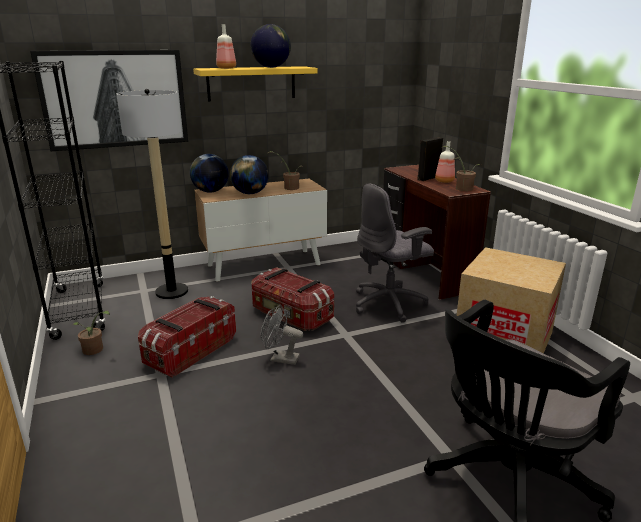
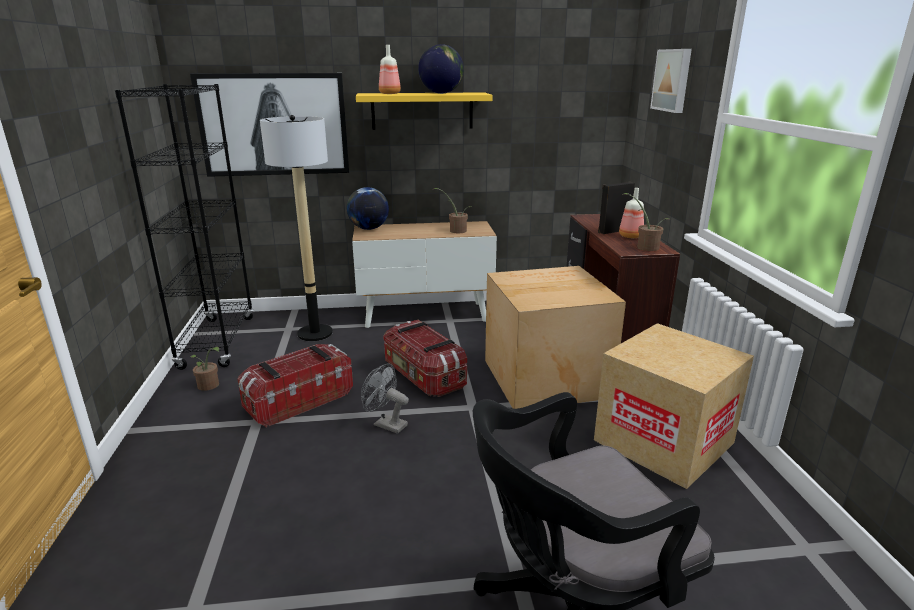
camera: 15 degrees right, 0 degrees up
(250, 193) = (408, 234): globe -> none
(390, 304) = (543, 377): grey office chair -> cardboard box
(463, 54) = (673, 80): none -> picture

